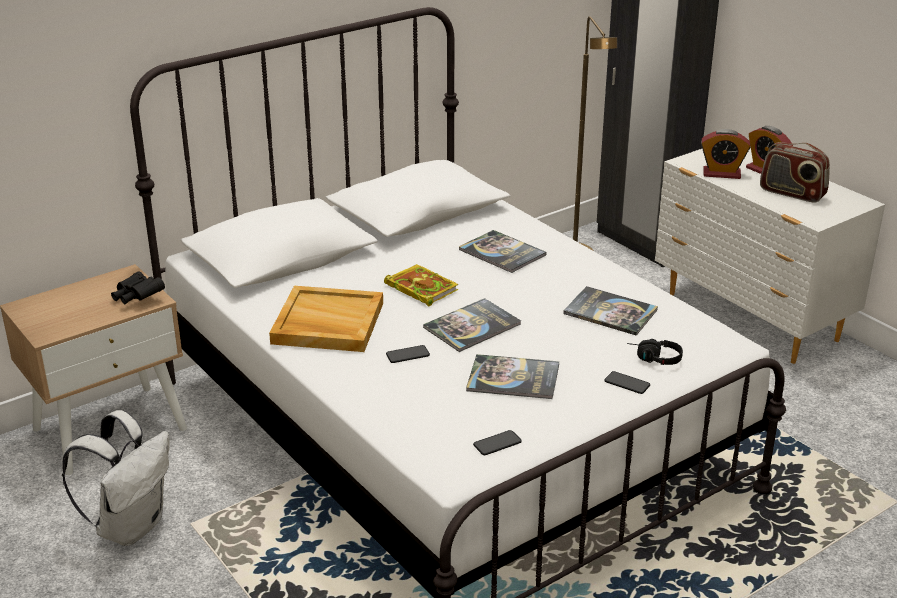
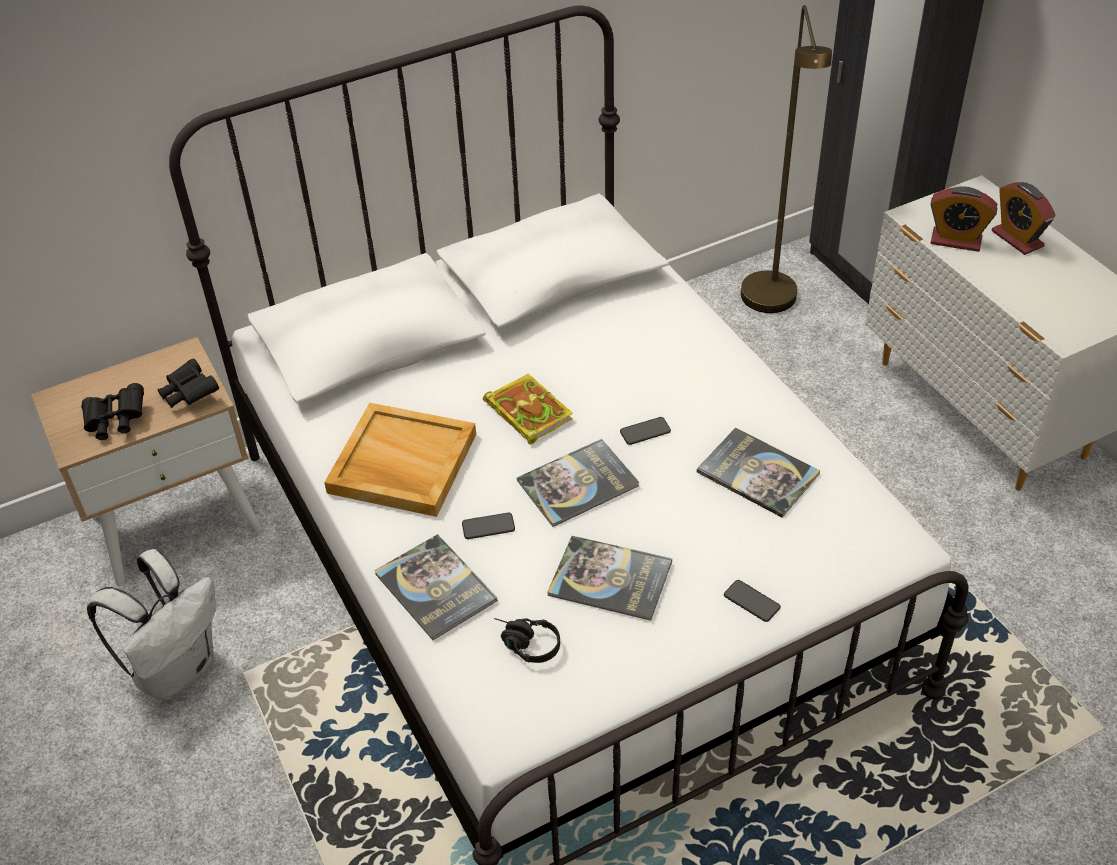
camera: 10 degrees right, 15 degrees up
(78, 317) = (116, 422): none -> black binoculars
(497, 443) = (567, 689): phone -> phone (645, 431)
(502, 252) = (642, 356): book -> book (435, 587)
(653, 359) = (795, 561): black headphones -> black headphones (524, 644)
(792, 193) = (1043, 283): radio -> none

